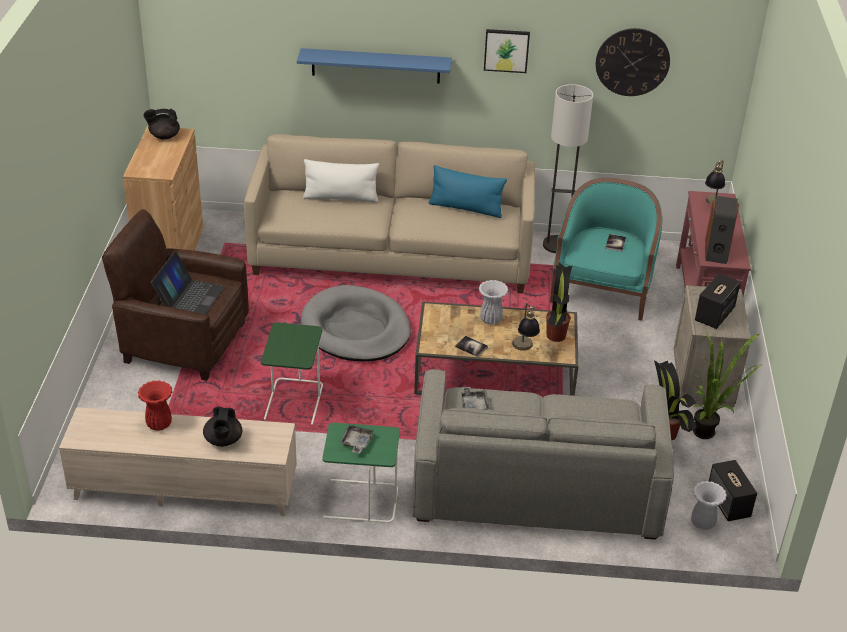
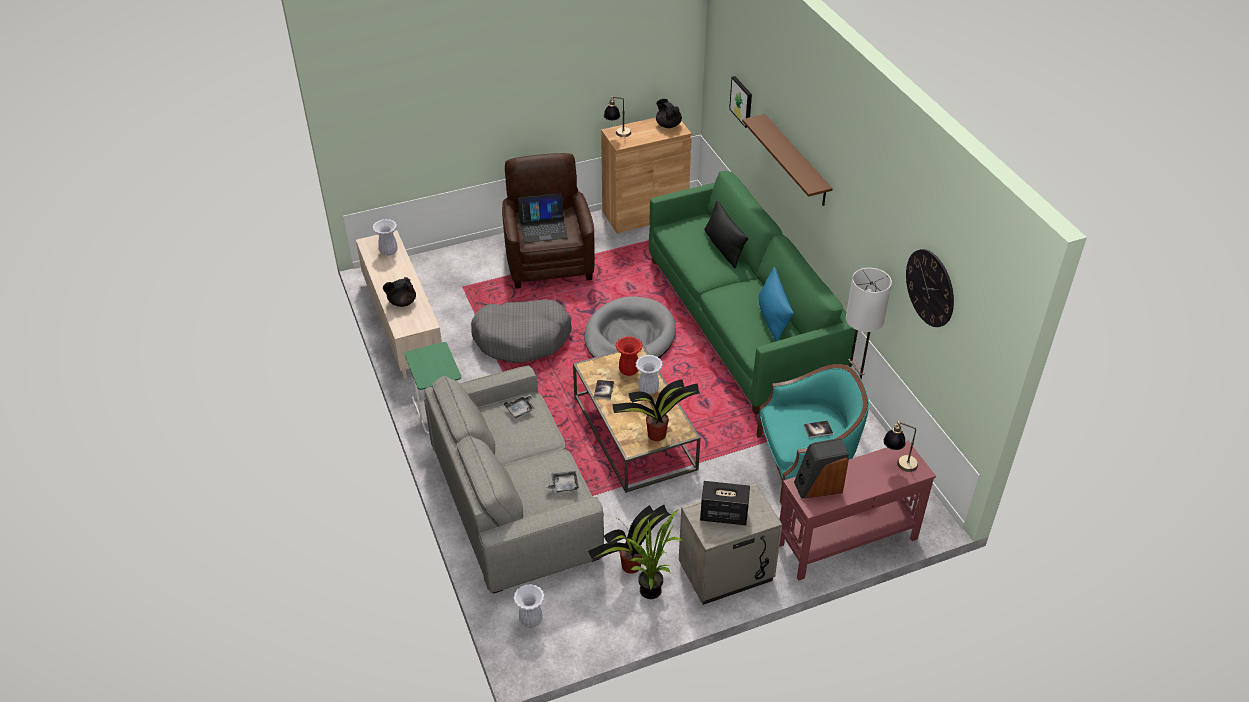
camera: 65 degrees right, 5 degrees up
(113, 425) = (388, 251): none -> white vase
(159, 424) = (401, 269): red vase -> red vase (629, 371)
(294, 402) = (522, 338): green side table -> grey dog bed
(341, 198) = (723, 247): white pillow -> black pillow
(356, 443) = (431, 361): grey tray -> grey tray (563, 485)
(375, 66) = (796, 161): blue shelf -> brown shelf
(392, 255) = (741, 321): beige sofa -> green sofa
(506, 50) = (861, 208): picture -> picture (742, 101)
(524, 349) = (623, 421): table lamp -> table lamp (617, 135)
(728, 504) = (566, 633): speaker -> none

